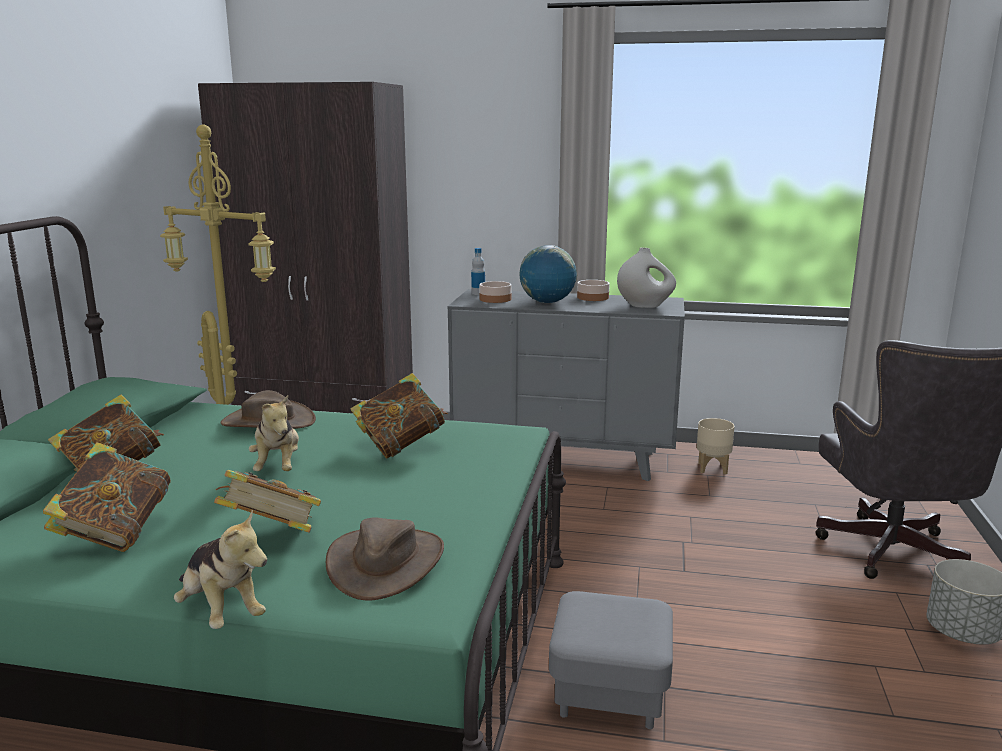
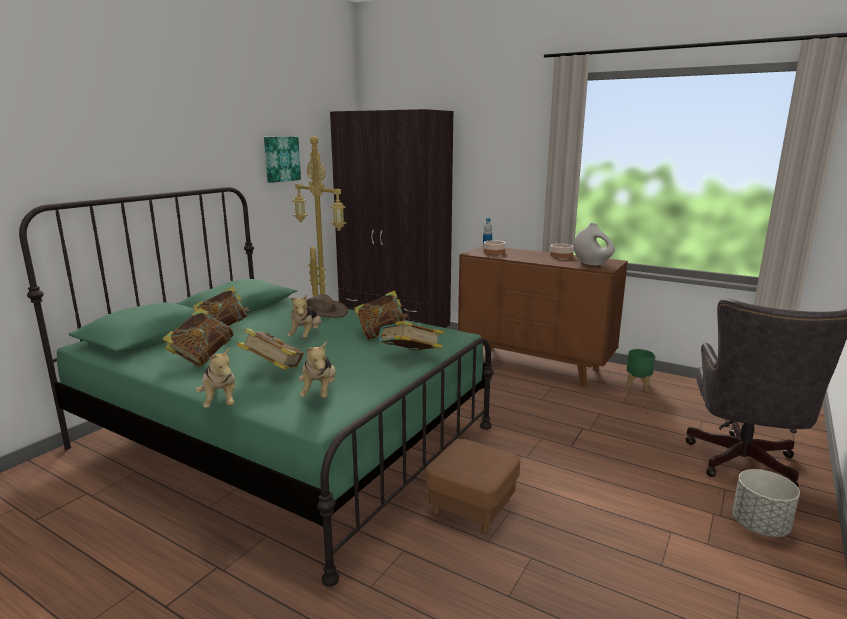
camera: 20 degrees right, 0 degrees up
(129, 164) = (281, 159): none -> picture
(385, 562) = (319, 393): brown hat -> plush toy
(478, 479) = (410, 357): none -> book
(547, 302) = (526, 257): globe -> none
(564, 459) = (534, 364): grey dresser -> brown dresser
(610, 692) = (472, 506): grey ottoman -> brown ottoman
(713, 468) = (638, 385): beige planter -> green planter

